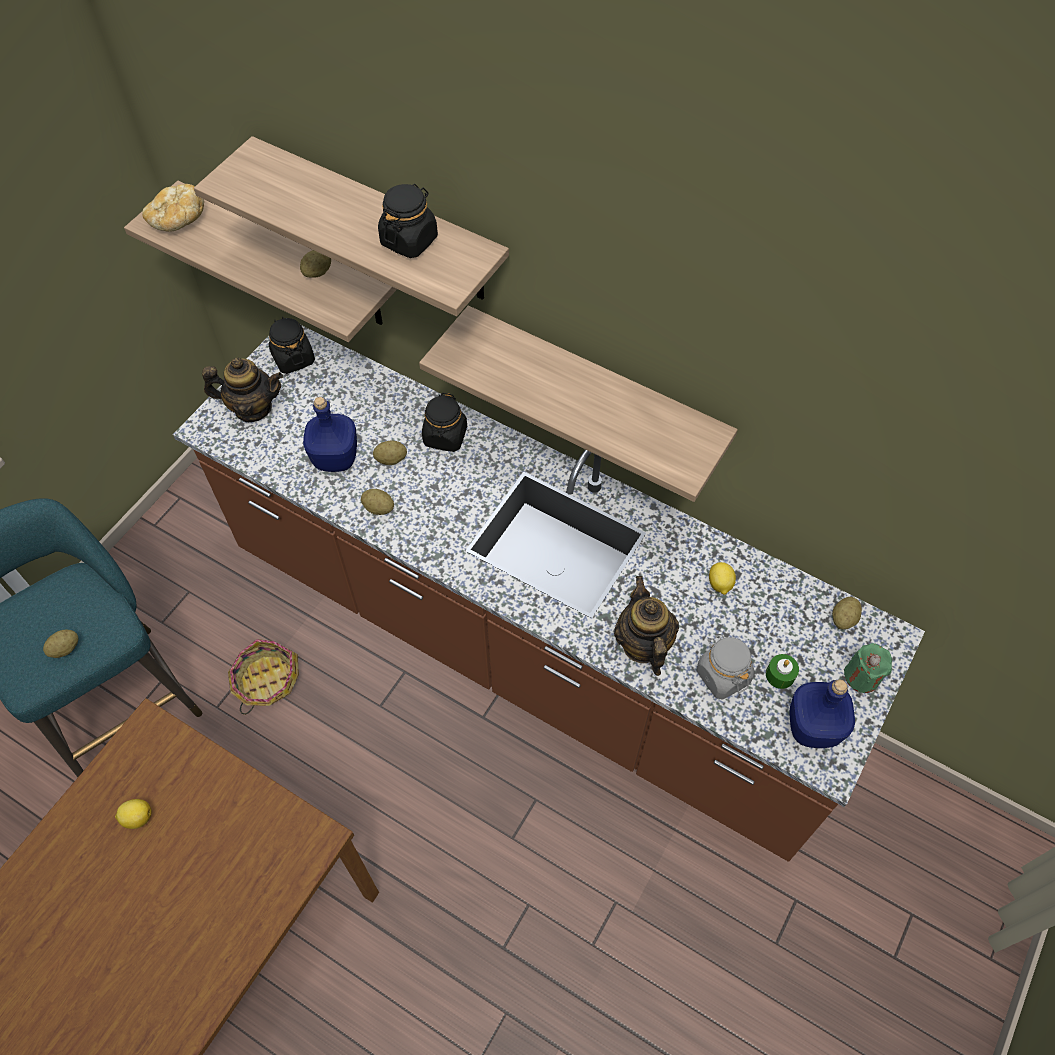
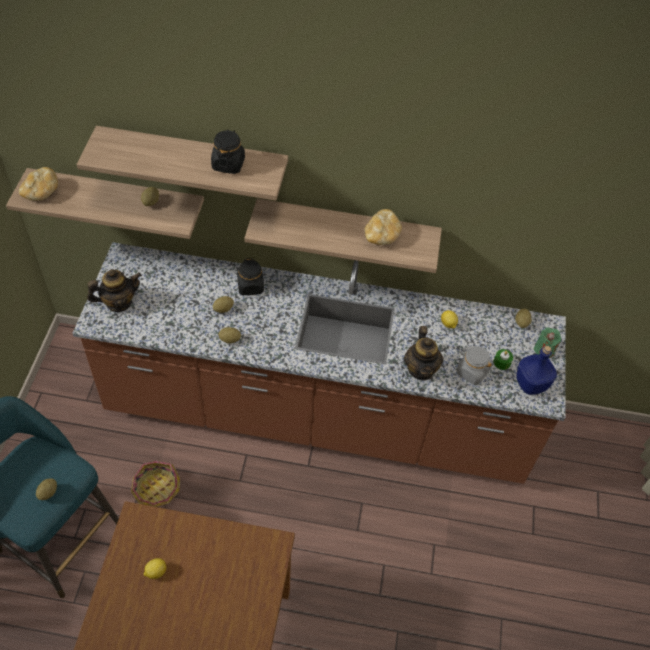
camera: 25 degrees left, 5 degrees down
(293, 358) = (130, 266): black jar -> none
(335, 457) = (187, 317): blue bottle -> none
(632, 415) = (381, 235): none -> bread
(643, 644) = (421, 369): teapot -> teapot turned 150 degrees counterclockwise

